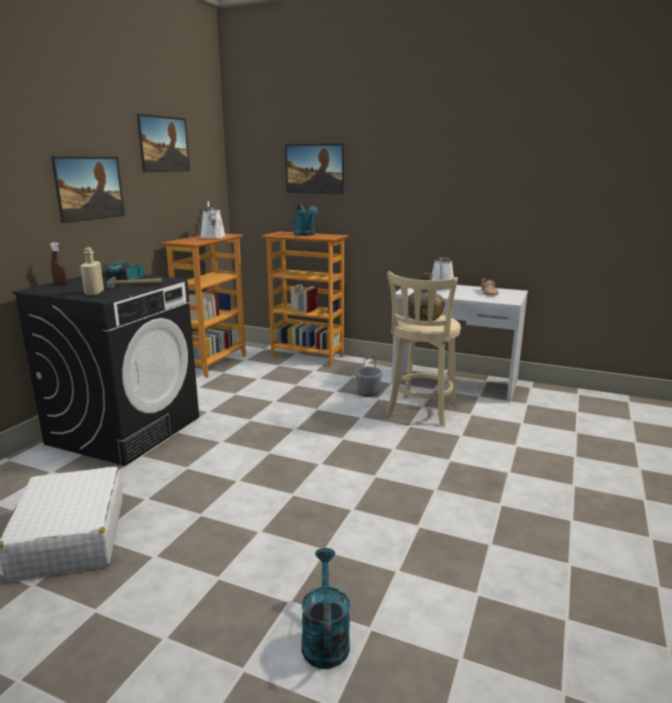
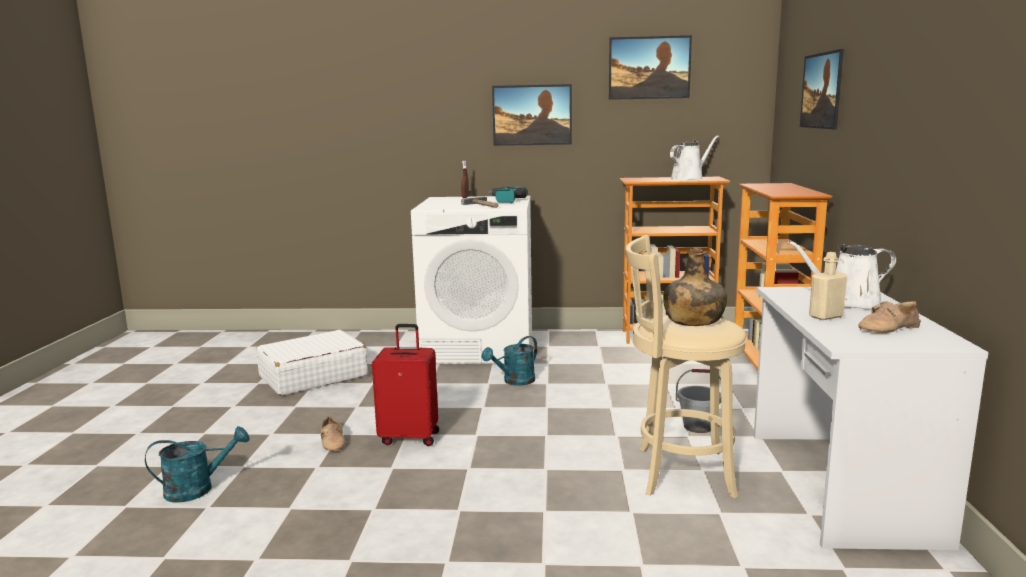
camera: 70 degrees right, 5 degrees down
(94, 293) = (441, 205): beige bottle -> beige bottle (826, 316)
(125, 430) = (479, 346): black washing machine -> white washing machine
(275, 535) = (334, 441): none -> beige shoe
(300, 493) = (410, 437): none -> red suitcase
(306, 235) = (783, 189): turquoise watering can -> turquoise watering can (514, 381)

